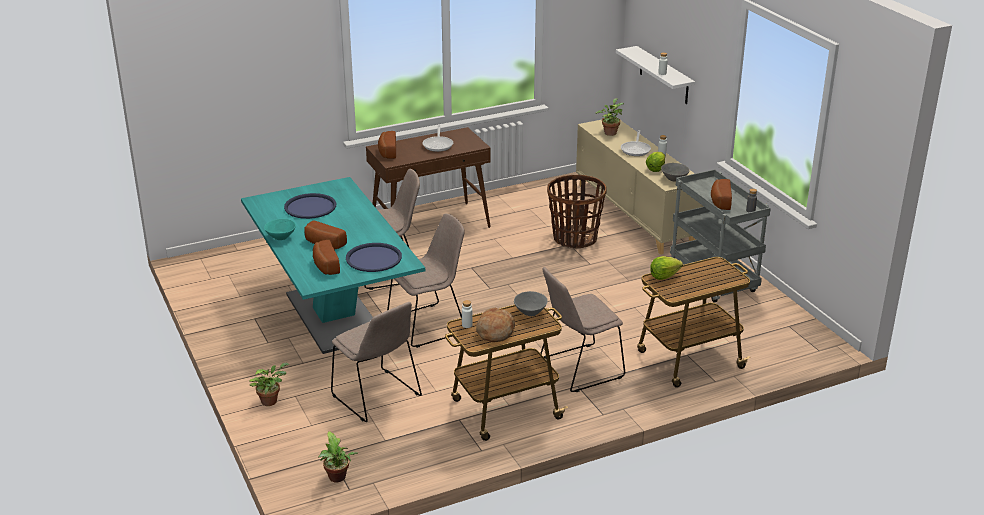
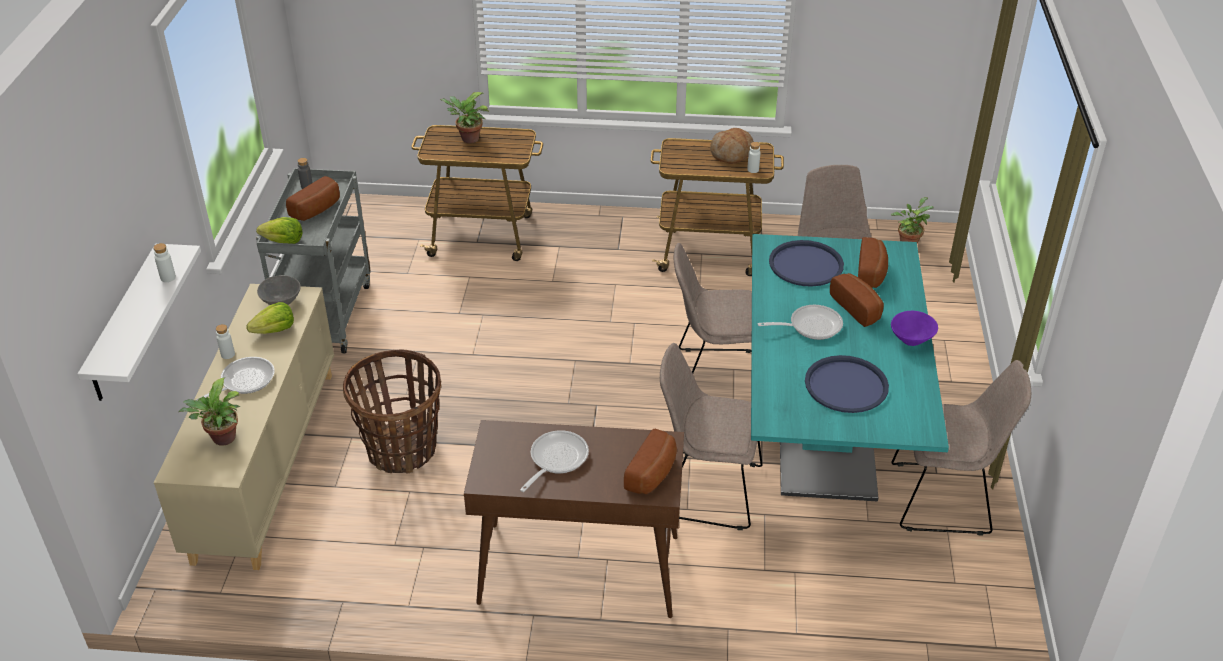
camera: 150 degrees left, 10 degrees up
(270, 400) = (949, 342): potted plant -> potted plant (467, 139)
(281, 237) = (911, 340): turquoise bowl -> purple bowl
(348, 227) = (810, 326): none -> frying pan
(530, 313) = (679, 162): grey bowl -> none
(578, 369) = (598, 265): beige chair -> beige chair (945, 498)
(664, 276) = (504, 155): lettuce -> lettuce (283, 242)

